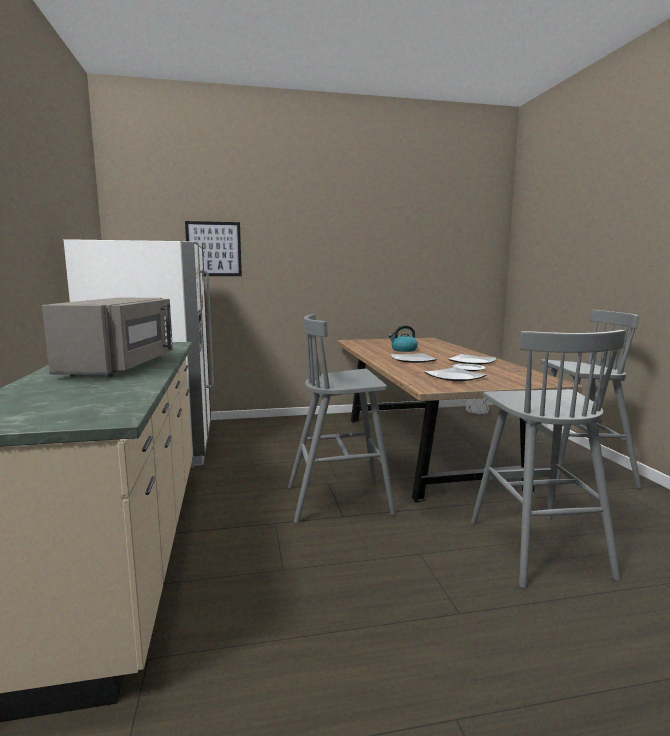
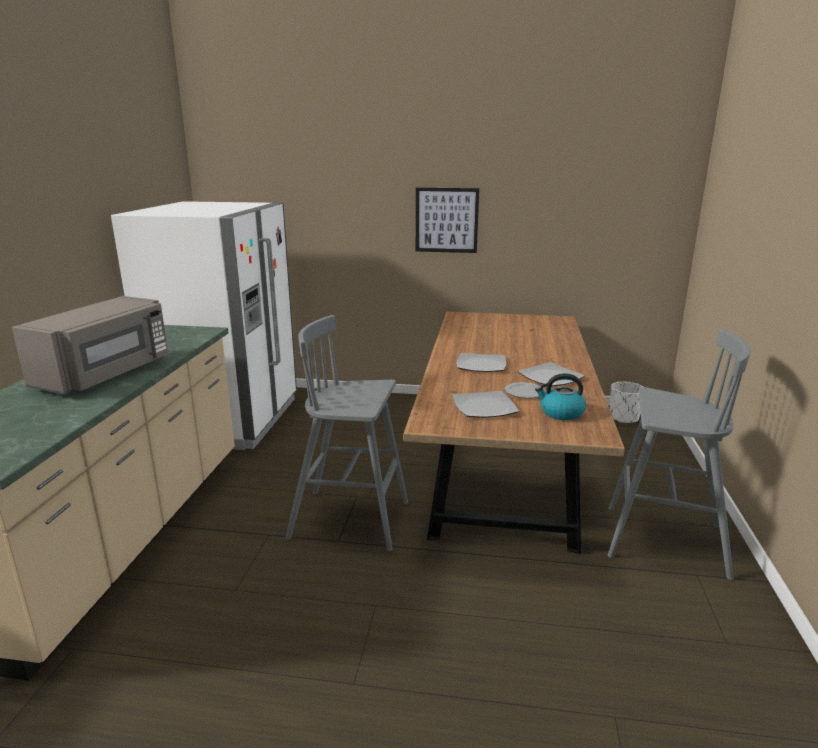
camera: 20 degrees right, 10 degrees up
(214, 249) = (305, 199): picture -> picture (446, 220)
(403, 350) = (497, 342): kettle -> kettle (561, 413)
(536, 547) = (508, 629): grey stool -> none

